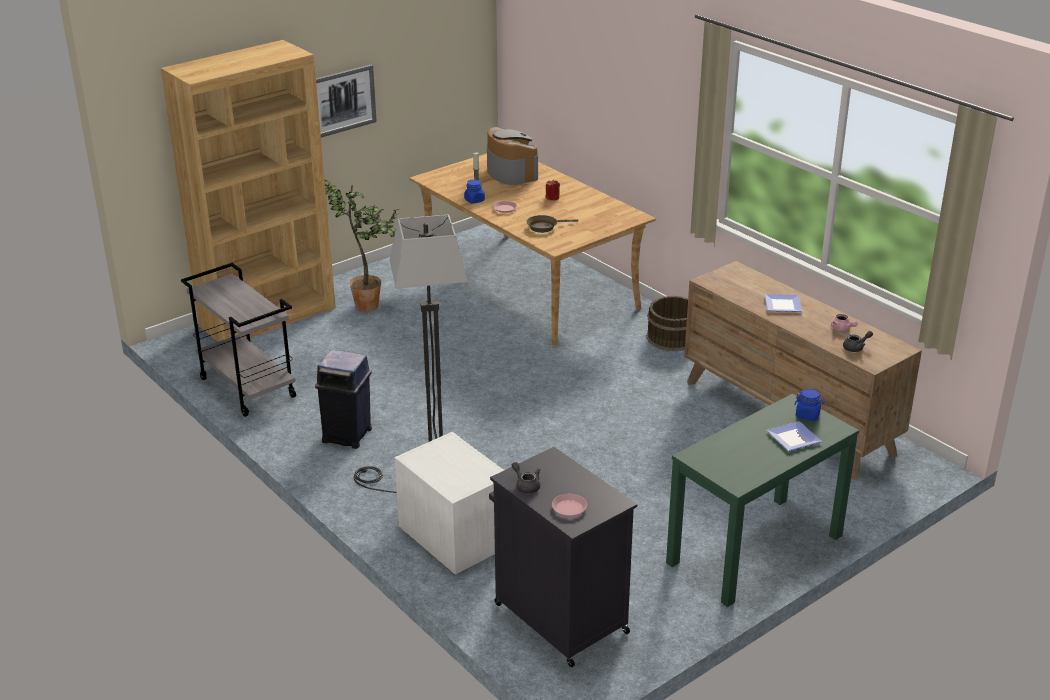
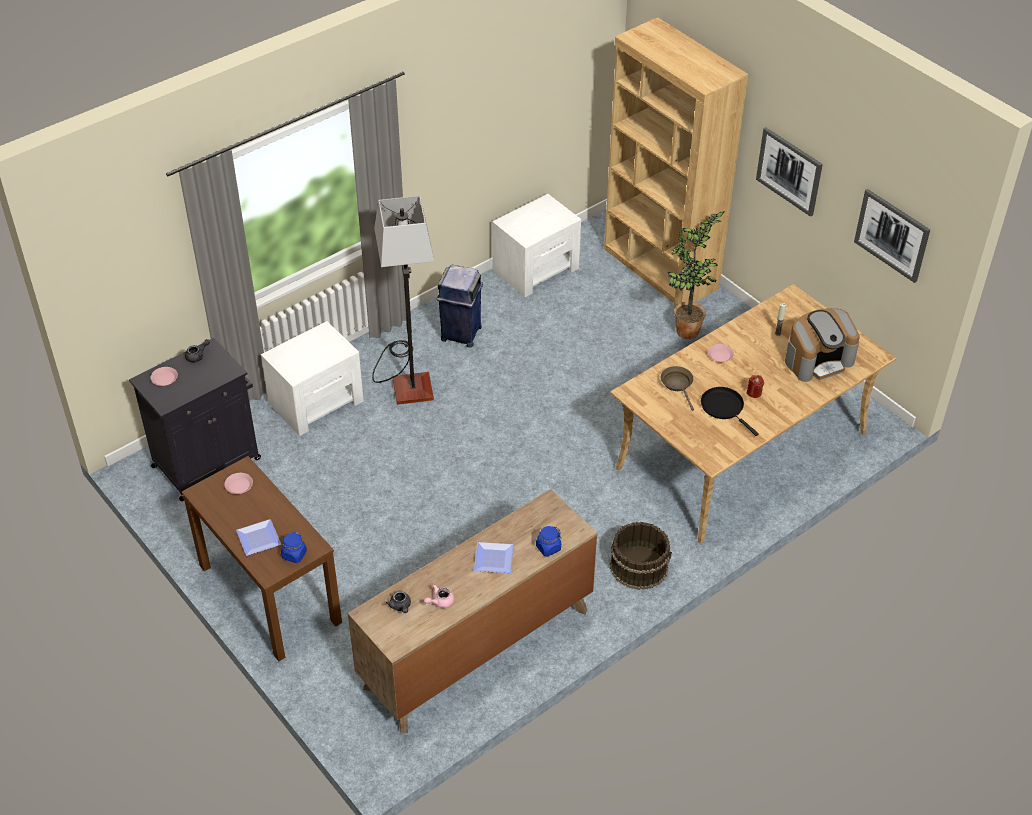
camera: 90 degrees right, 15 degrees up
(246, 388) = (536, 269): grey cart -> white nightstand
(444, 69) = (892, 235): none -> picture
(474, 200) = (739, 332): blue jar -> blue jar (548, 548)
(572, 209) = (724, 407): none -> black frying pan
(719, 457) = (239, 485): none -> pink plate
(755, 550) = (269, 593): green console table -> brown console table

